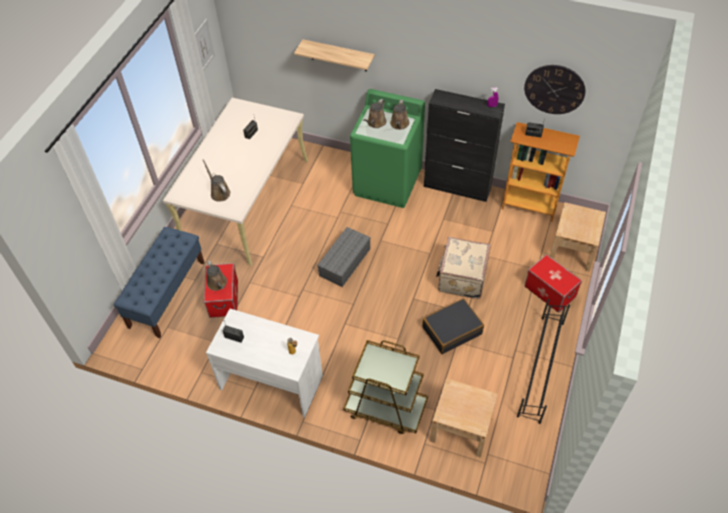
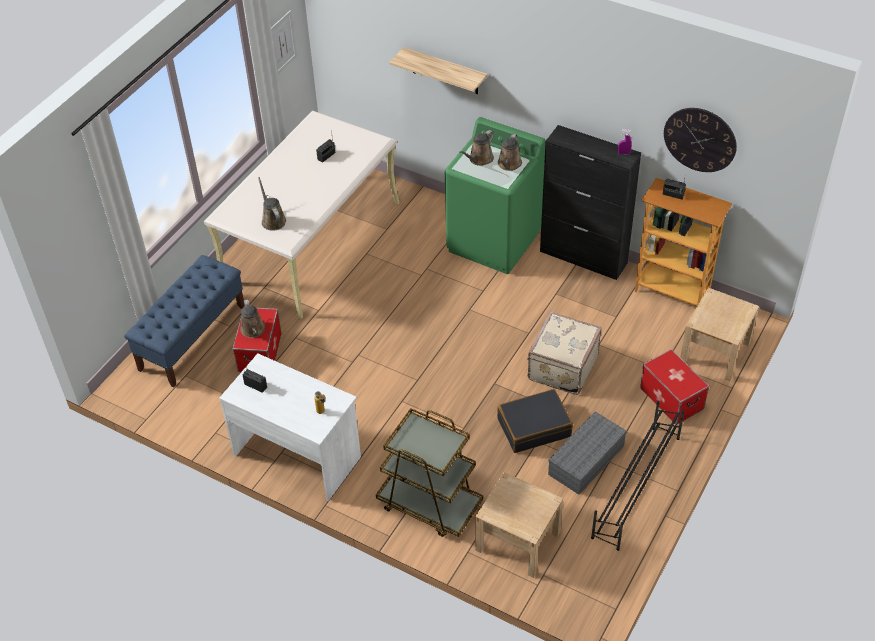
camera: 10 degrees right, 5 degrees down
(344, 261) = (418, 328): grey storage box -> grey storage box (586, 459)

